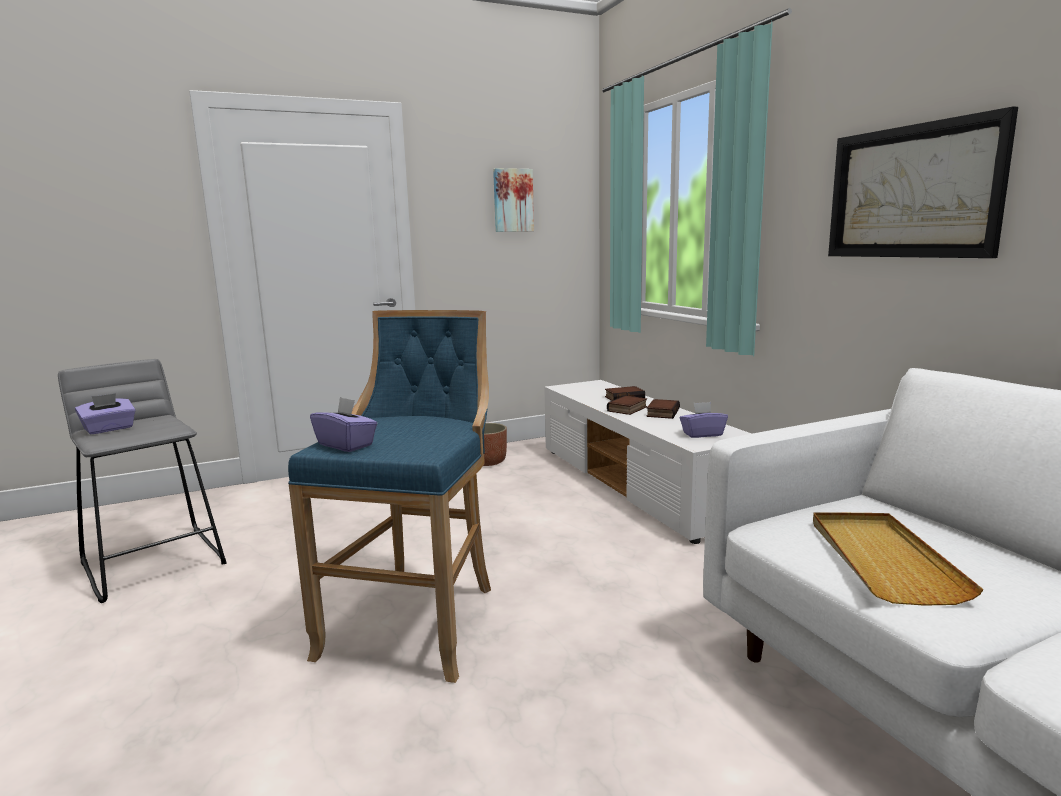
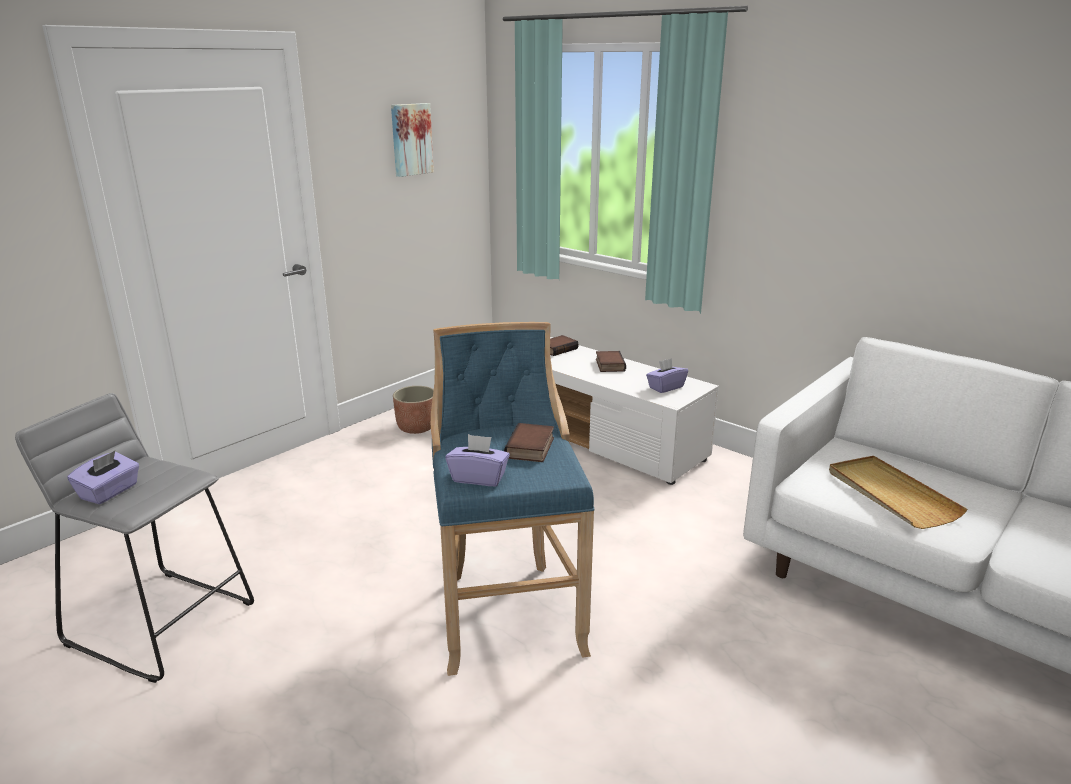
camera: 25 degrees left, 10 degrees up
(628, 409) = (575, 364): book -> book (531, 448)
(912, 192) = (850, 189): picture -> none

